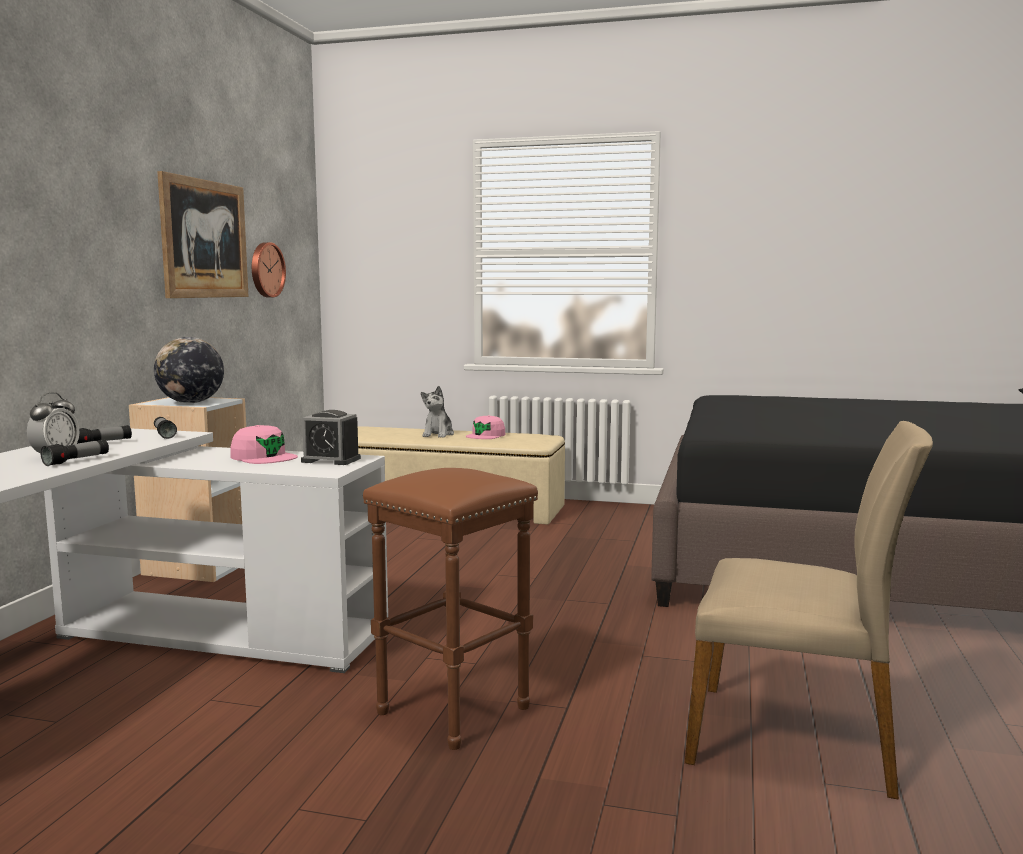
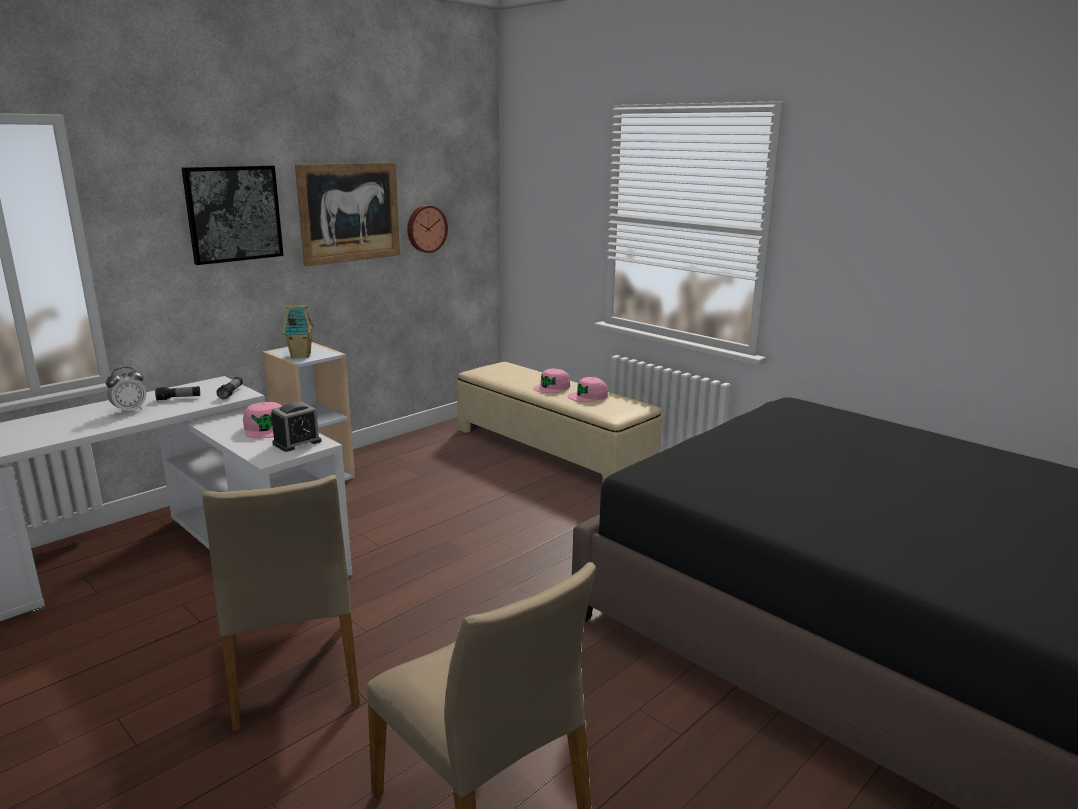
camera: 30 degrees right, 10 degrees up
(77, 461) = (129, 419): flashlight -> none
(101, 221) = (233, 213): none -> picture
(191, 403) = (300, 355): globe -> toy house
(331, 460) = (297, 442): alarm clock -> alarm clock turned 90 degrees counterclockwise
(438, 434) = (552, 387): plush toy -> pink cap
(453, 711) = (294, 673): brown stool -> beige chair

